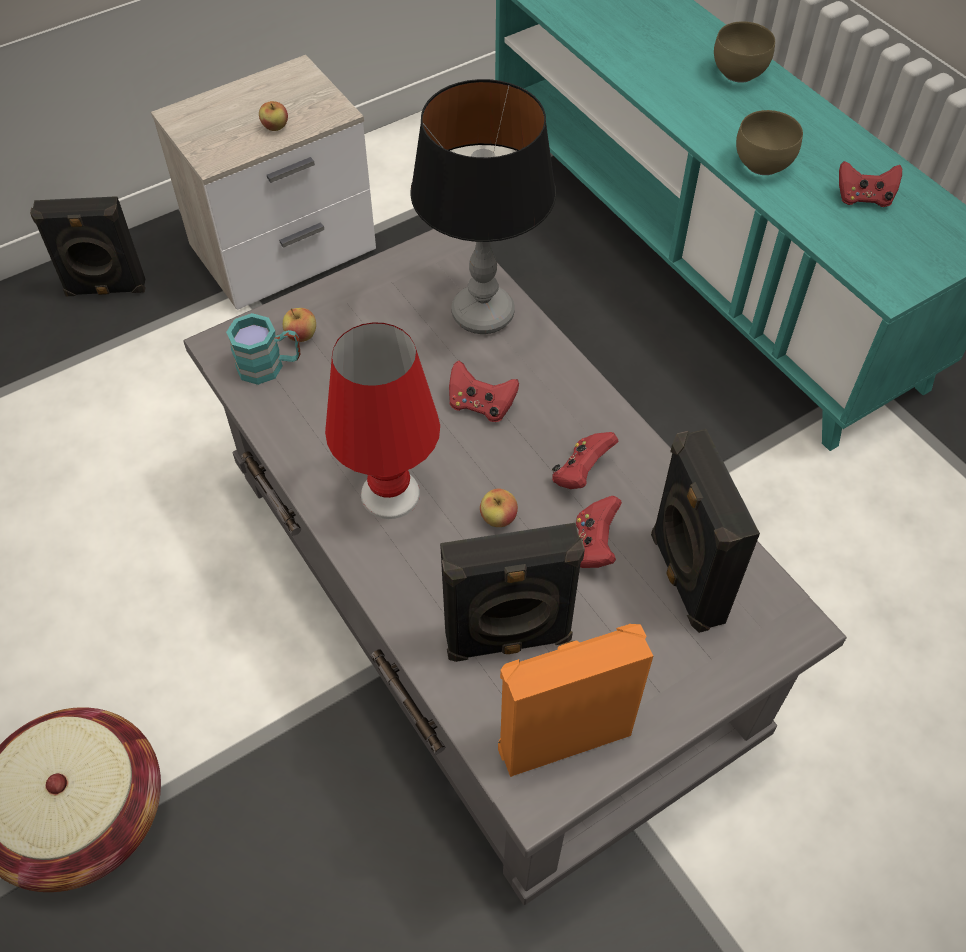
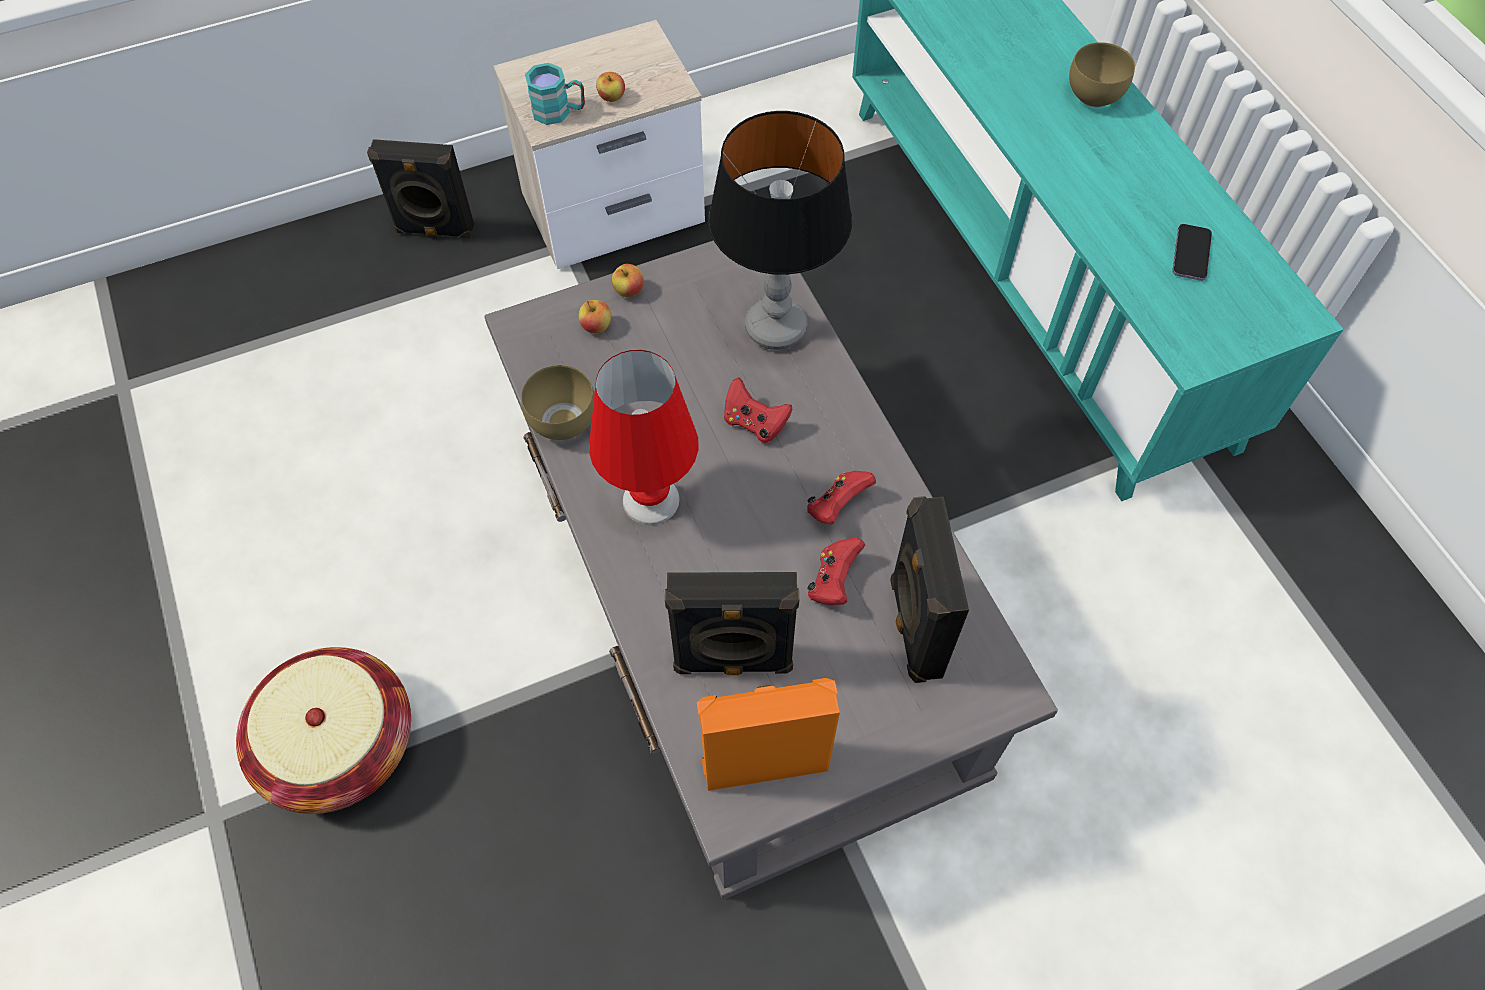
camera: 10 degrees right, 5 degrees up
(270, 366) = (561, 353): turquoise mug -> turquoise mug (559, 111)
(498, 518) = (748, 540): apple -> apple (629, 291)
(764, 163) = (1096, 202): brown bowl -> brown bowl (566, 421)
(863, 198) = (1191, 254): red game controller -> phone

